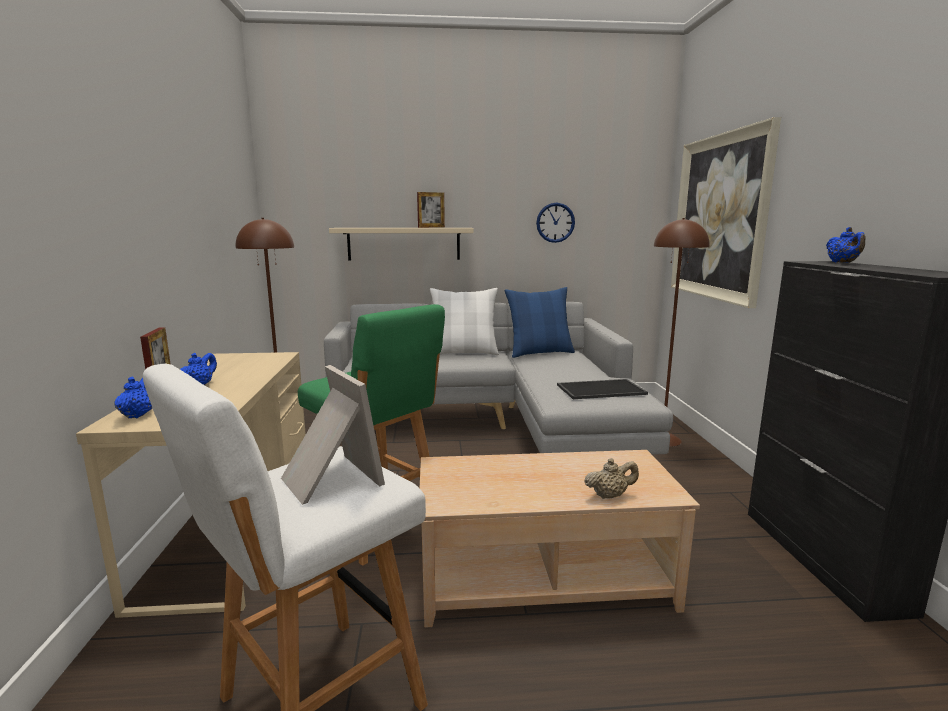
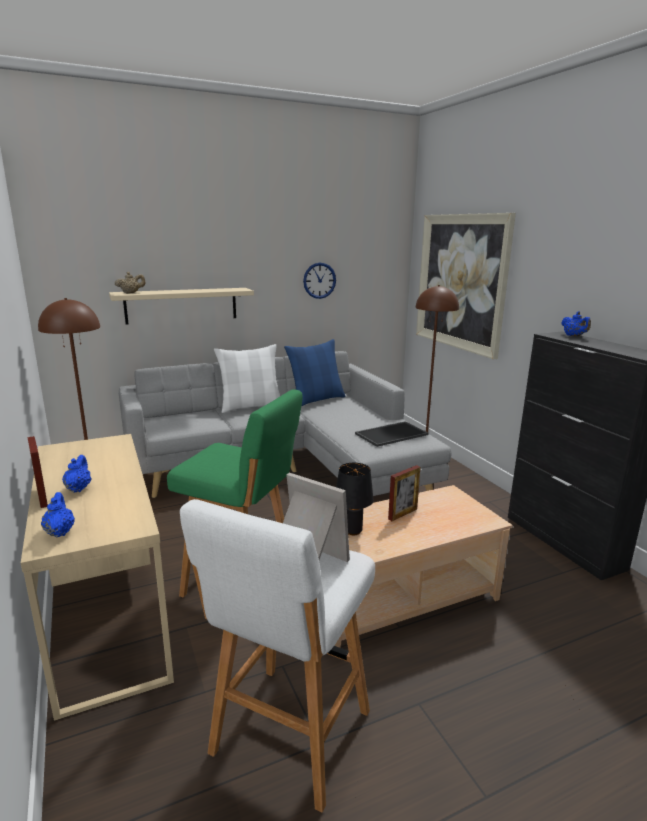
camera: 20 degrees left, 5 degrees up
(431, 227) = (210, 289): picture frame -> picture frame (402, 514)
(479, 478) = (353, 531): none -> black table lamp
(610, 495) = (453, 528): beige teapot -> beige teapot (131, 293)

